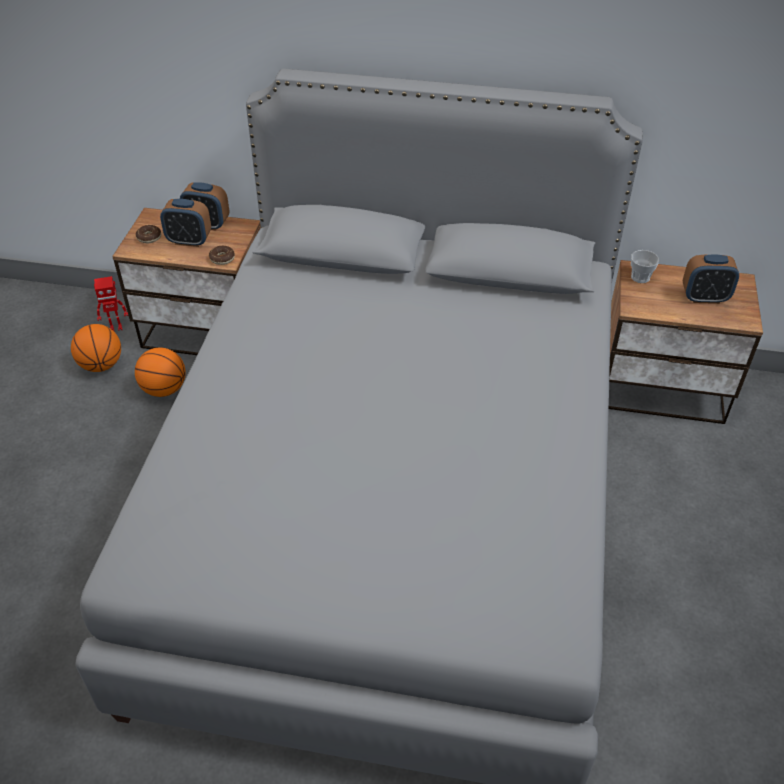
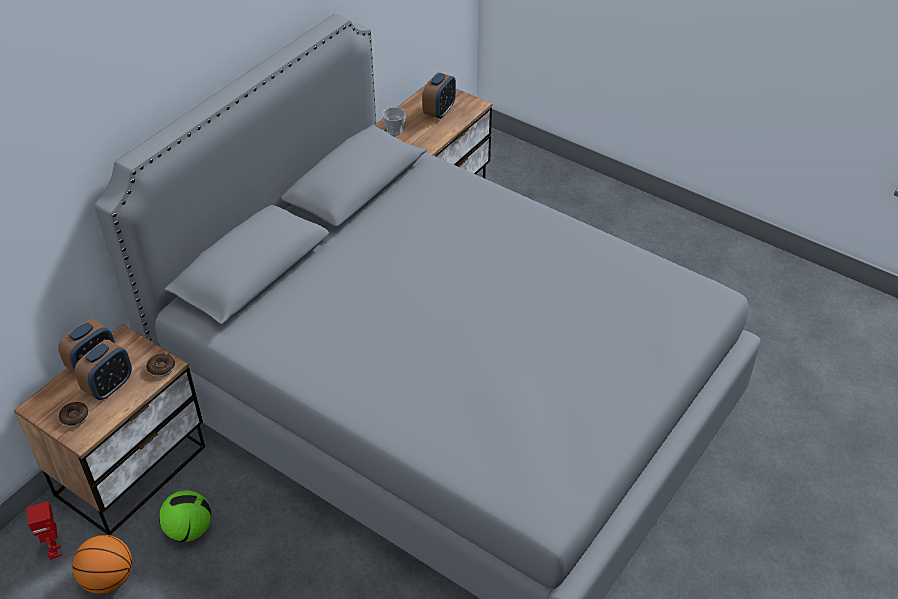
camera: 65 degrees left, 0 degrees up
(116, 327) = (56, 551): toy robot -> toy robot turned 150 degrees clockwise
(164, 389) = (189, 529): basketball -> football

